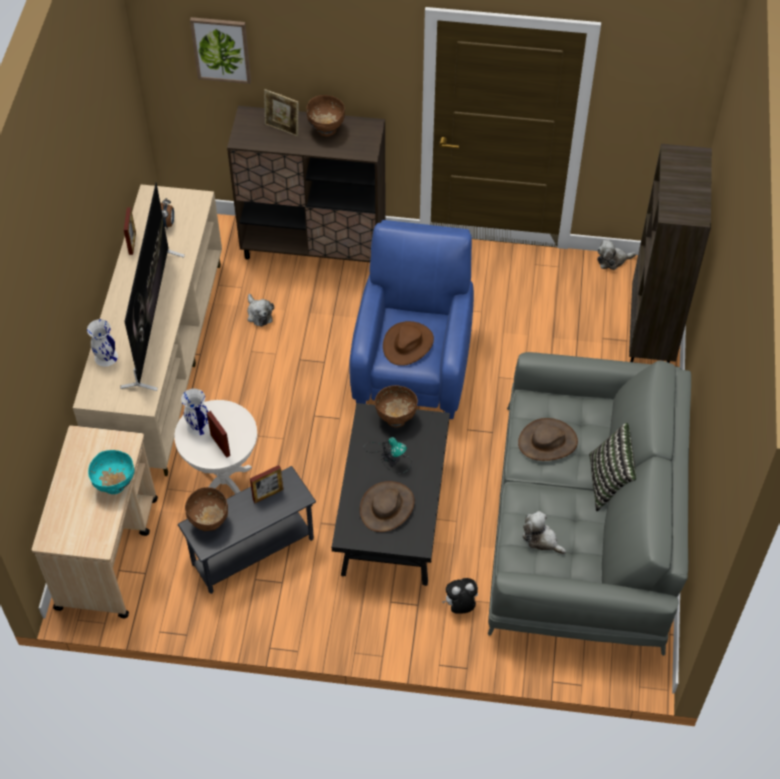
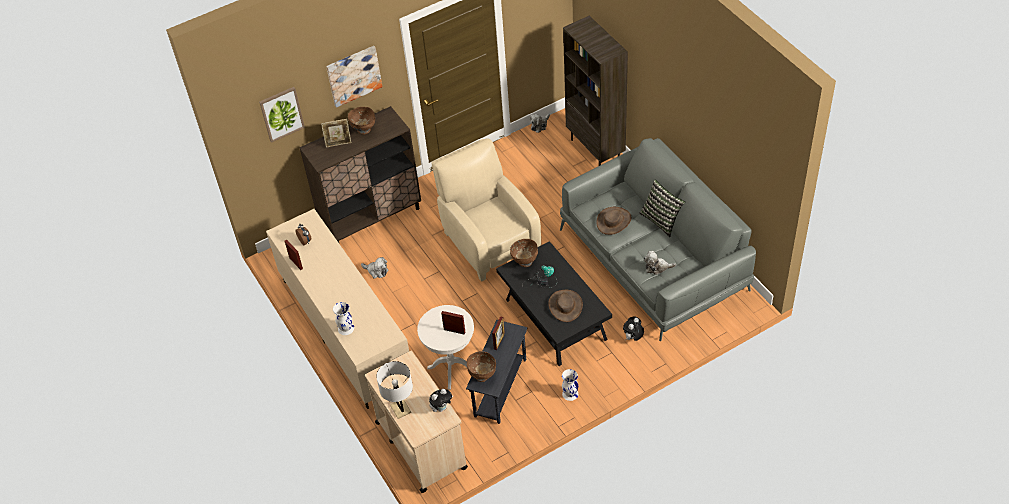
camera: 35 degrees left, 5 degrees down
(63, 494) = (400, 409): none -> white table lamp
(105, 527) = (441, 408): none -> plush toy
(115, 485) = (424, 385): turquoise bowl -> none
(153, 319) = (351, 293): television -> none
(197, 425) = (431, 330): white vase -> white vase (570, 394)
(338, 51) = (353, 75): none -> picture
(408, 344) = (494, 222): brown hat -> none
(414, 363) = (488, 240): blue armchair -> beige armchair

